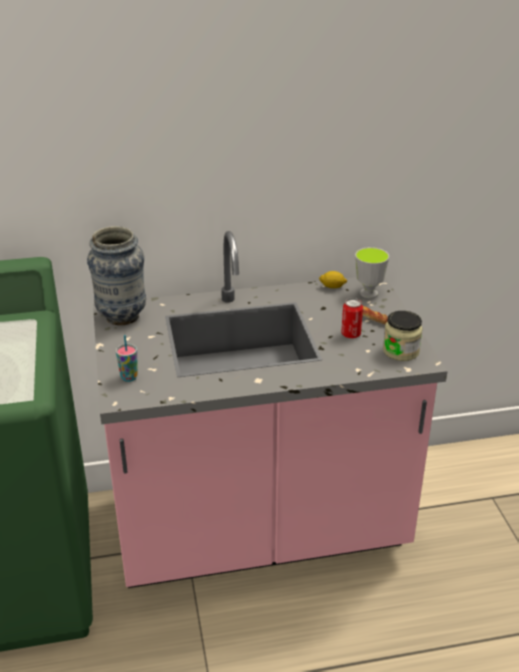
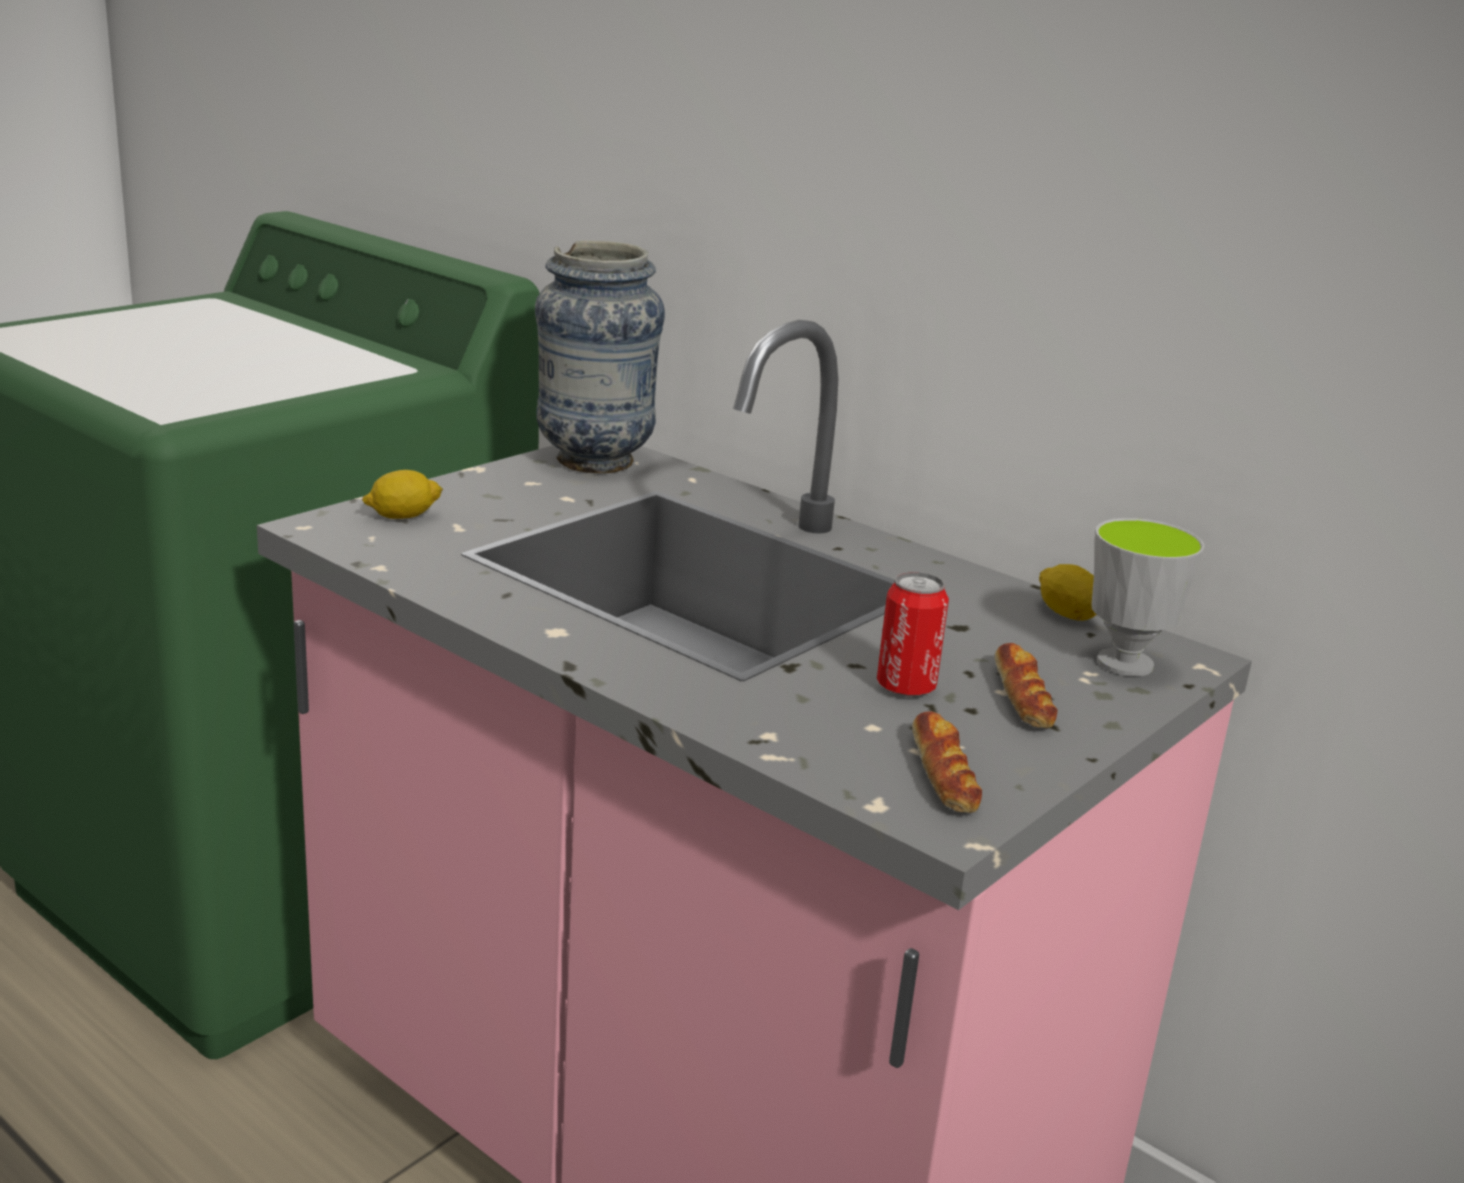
camera: 50 degrees right, 10 degrees down
(129, 377) = (402, 516): cup -> lemon
(401, 351) = (943, 773): jar -> bread

